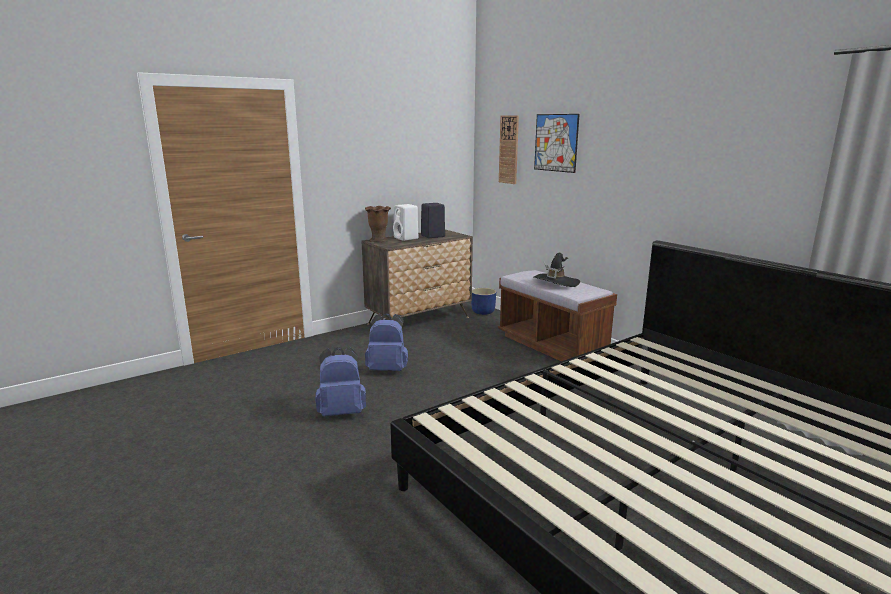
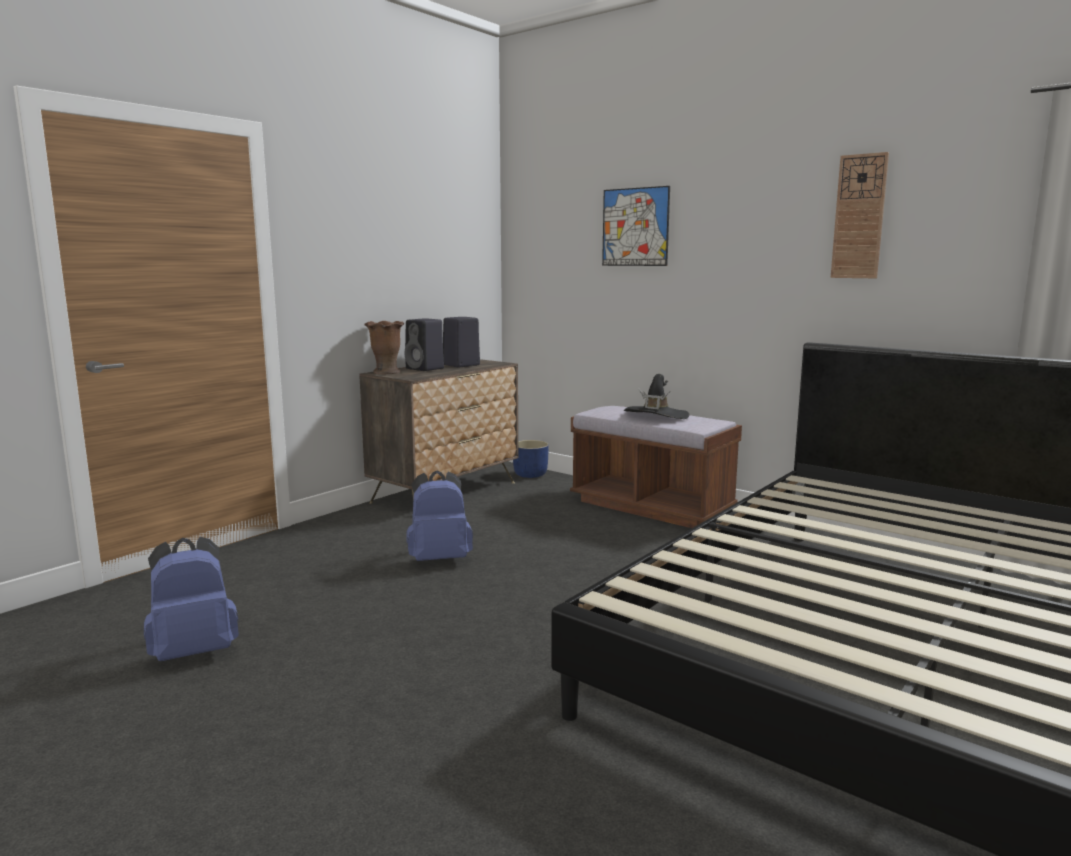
camera: 15 degrees left, 5 degrees down
(342, 412) = (404, 624): blue backpack -> blue backpack (195, 651)
(406, 238) = (426, 368): white speaker -> black speaker
(509, 149) = (560, 241): wall clock -> wall clock (859, 217)

